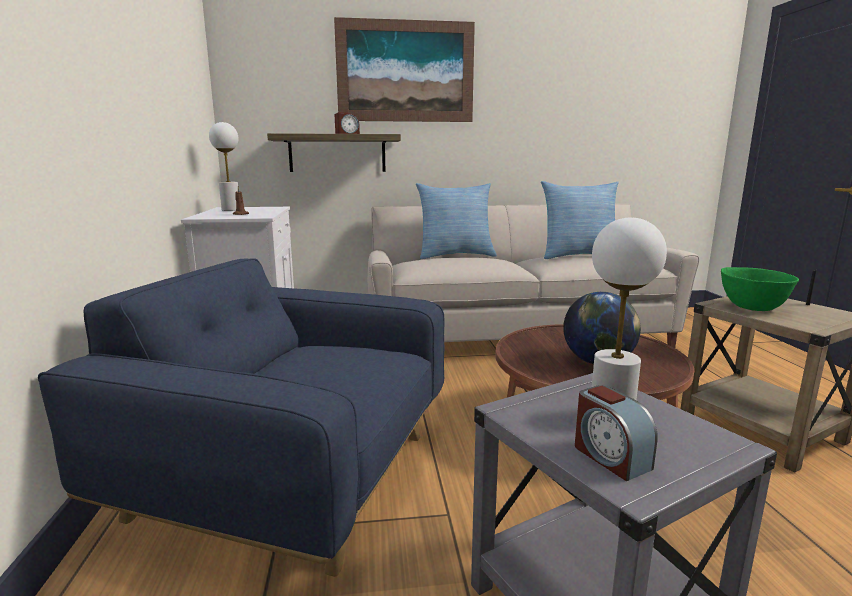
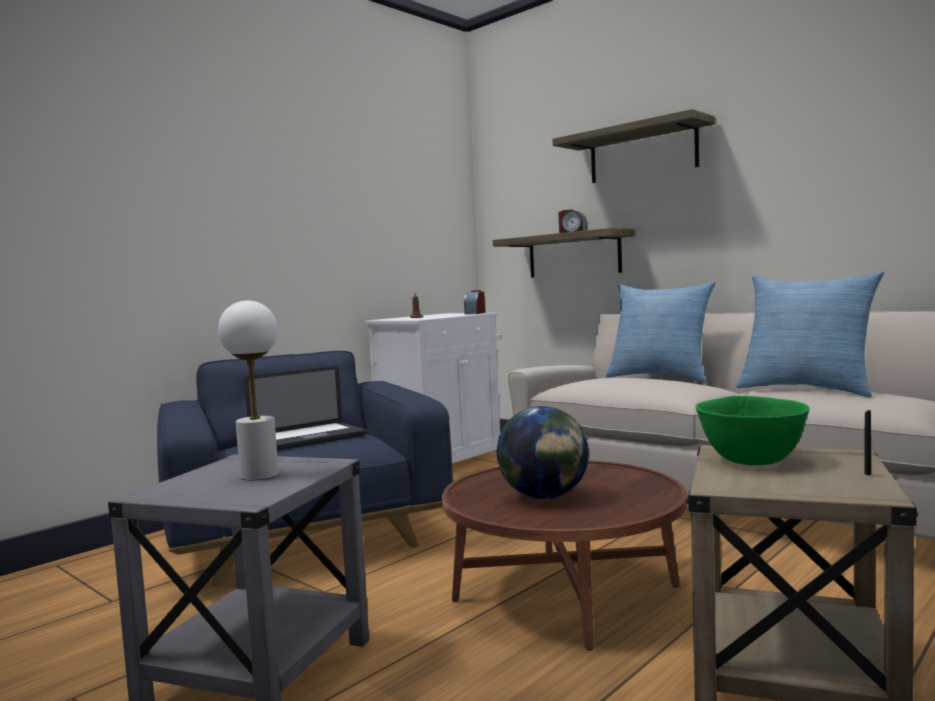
camera: 50 degrees right, 10 degrees down
(230, 209) = (436, 315): white table lamp -> none
(315, 366) = (308, 438): none -> laptop
(405, 72) = (642, 153): picture -> shelf
(610, 457) = (189, 484): alarm clock -> alarm clock (475, 313)

